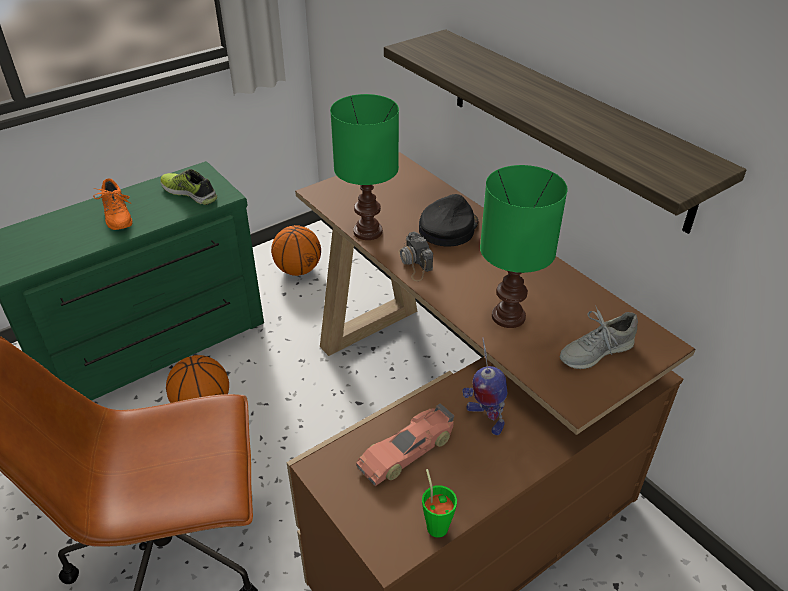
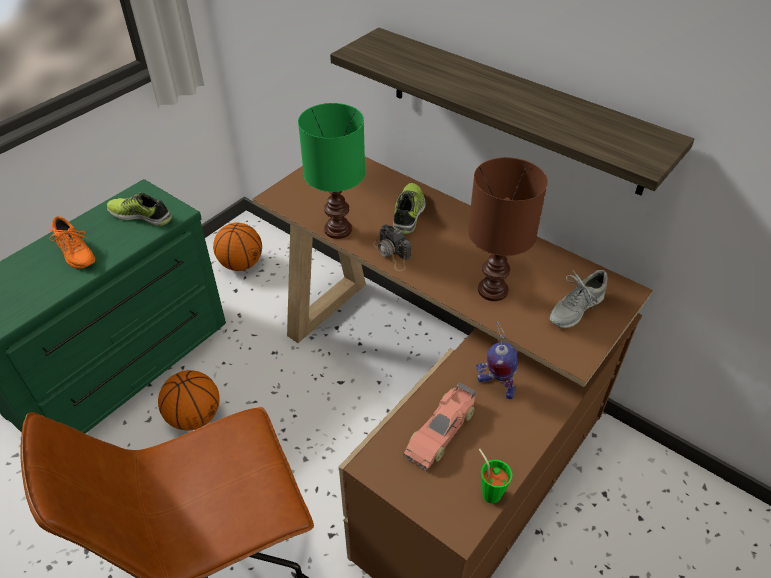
camera: 15 degrees left, 5 degrees up
(448, 228) = (409, 213): black cap -> shoe
(509, 316) = (493, 290): green table lamp -> brown table lamp

